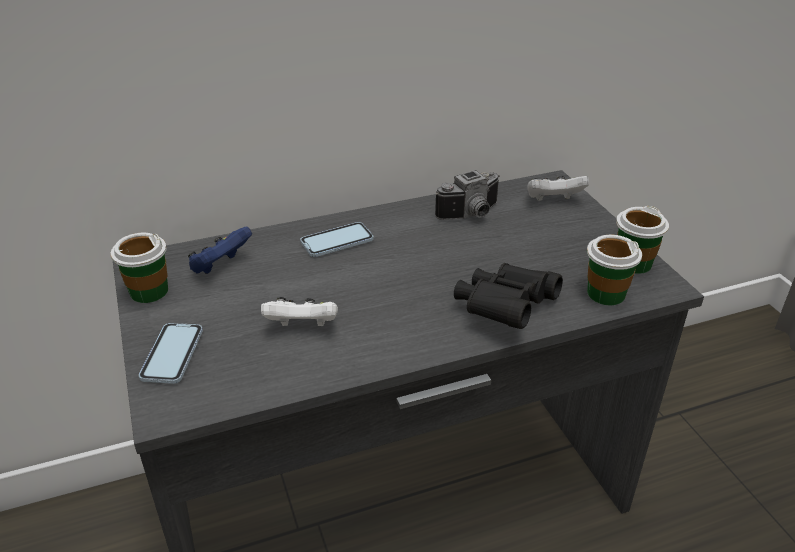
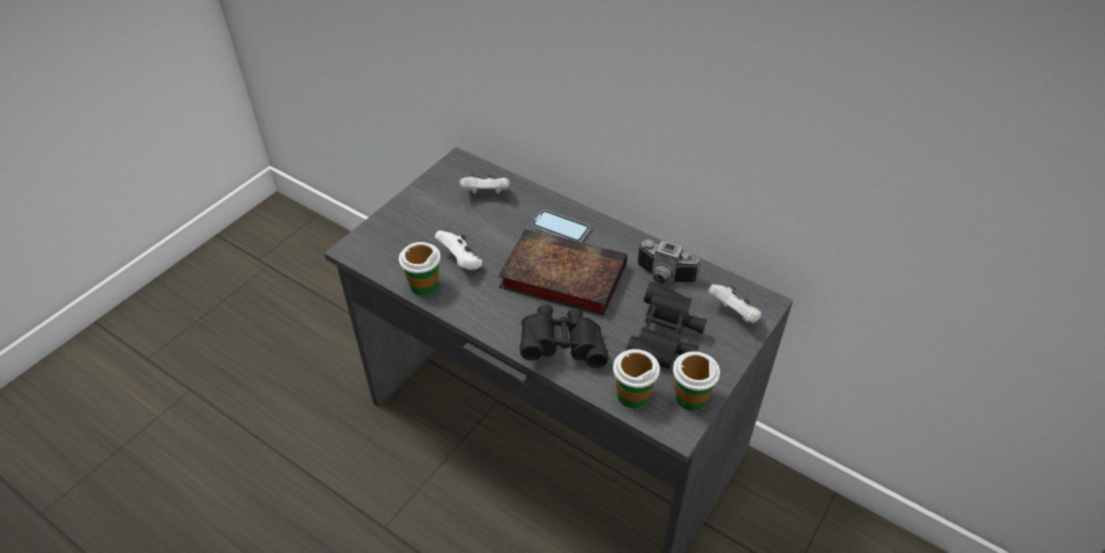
camera: 55 degrees right, 10 degrees up
(148, 291) = (437, 181): cup -> cup (424, 285)
(172, 355) = (395, 224): phone -> none
(220, 266) = (486, 194): blue game controller -> white game controller
(404, 270) = (560, 276): none -> book
(551, 247) = (664, 340): none -> black binoculars

